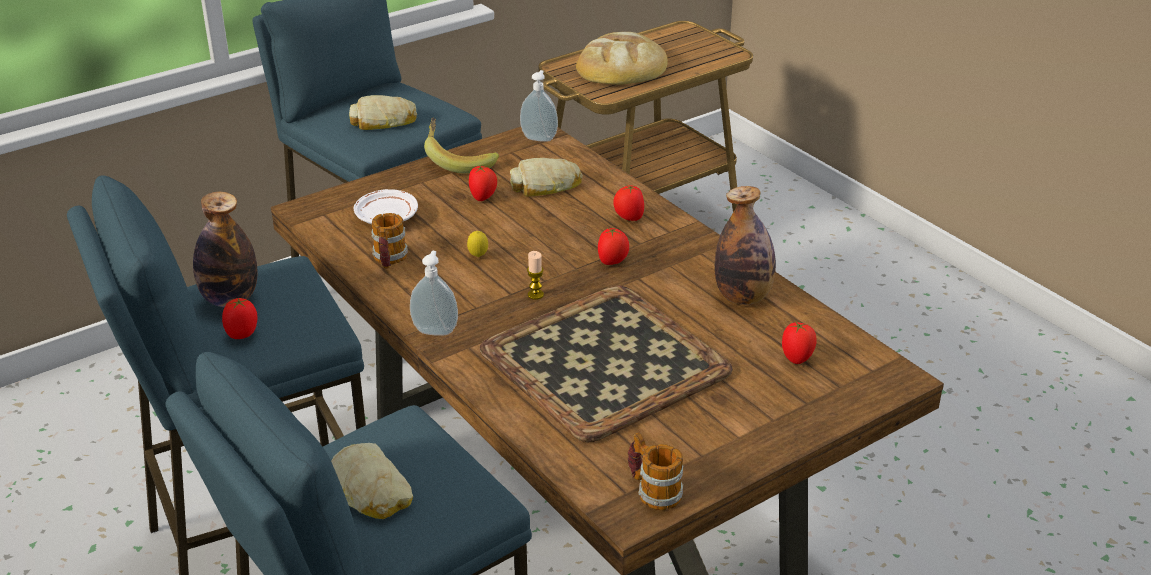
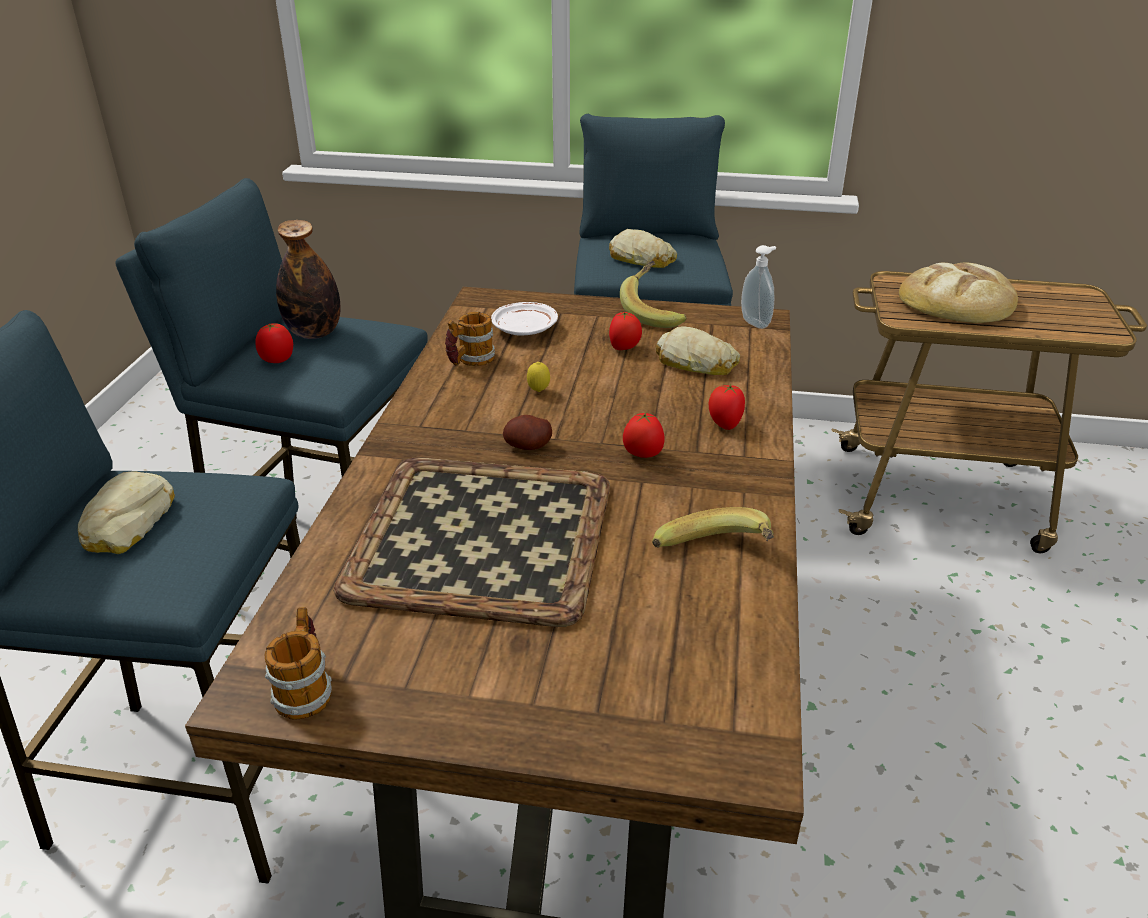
camera: 45 degrees right, 0 degrees up
(435, 330) = (405, 431): soap dispenser -> none
(535, 295) = (528, 446): candle -> potato
(743, 297) = (716, 558): bottle -> banana
(797, 358) = (668, 657): tomato -> none

